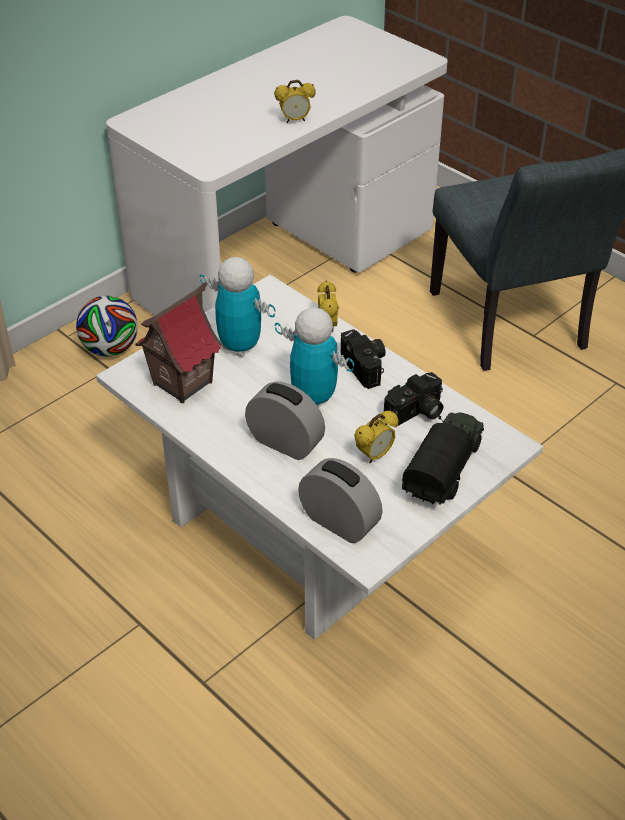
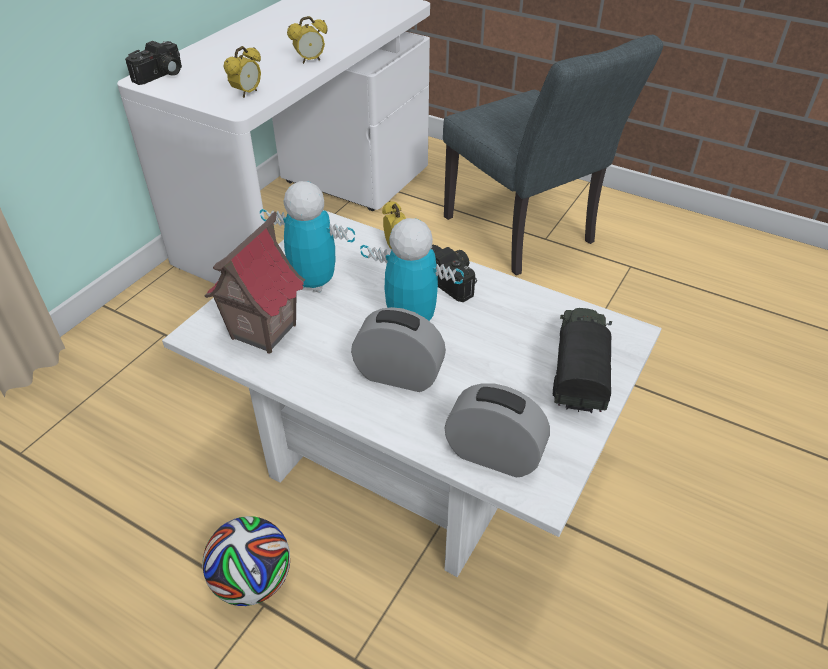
camera: 15 degrees left, 0 degrees up
(110, 349) = (161, 315): football -> football (253, 581)
(375, 455) = (500, 371): alarm clock -> alarm clock (247, 93)
(416, 413) = (522, 318): camera -> camera (161, 76)

